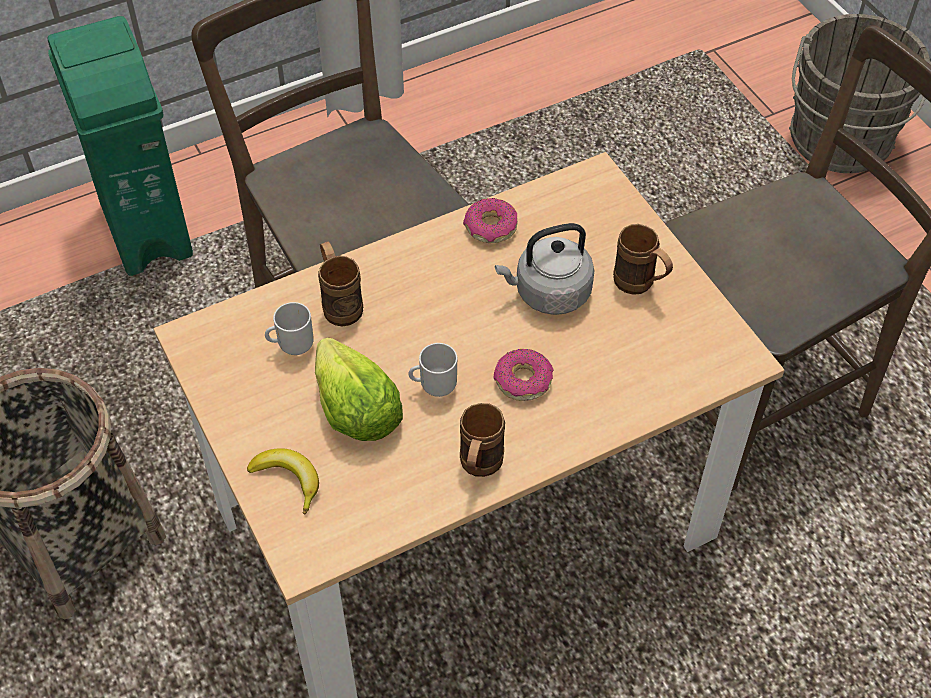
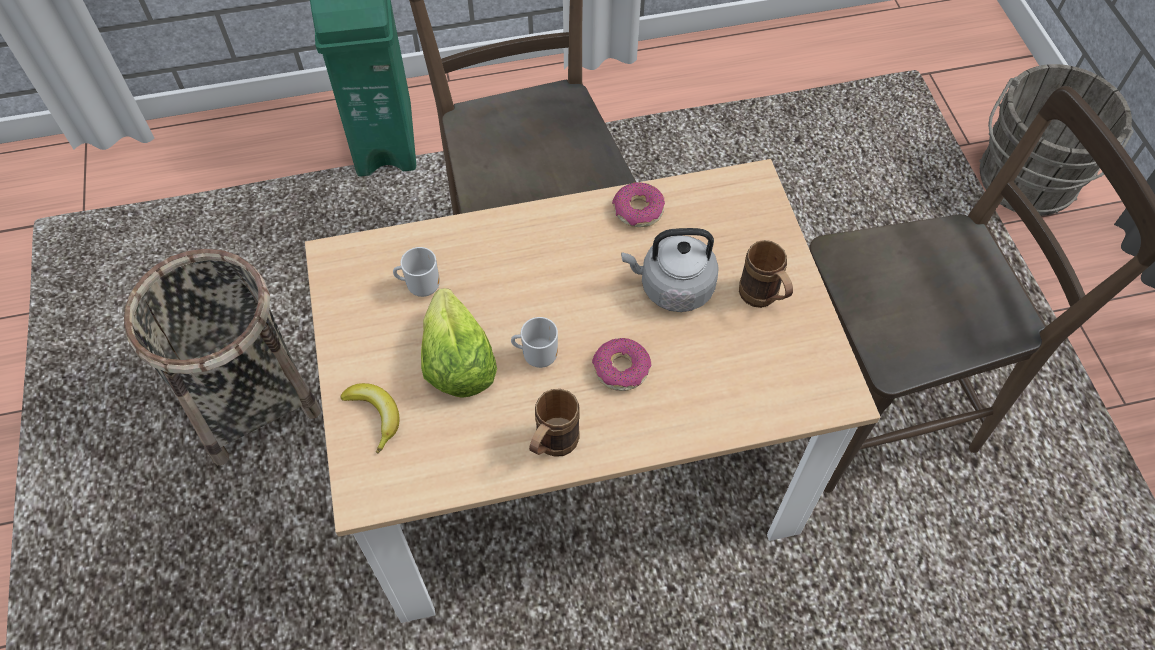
camera: 15 degrees right, 5 degrees up
(339, 303) = (476, 254): brown mug -> none

